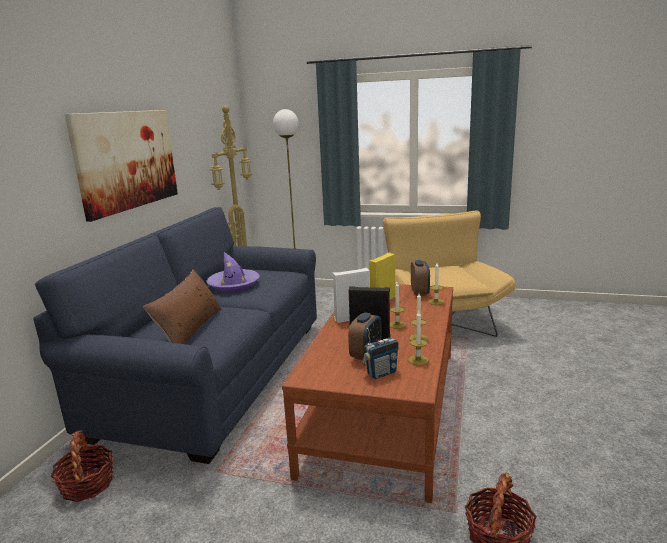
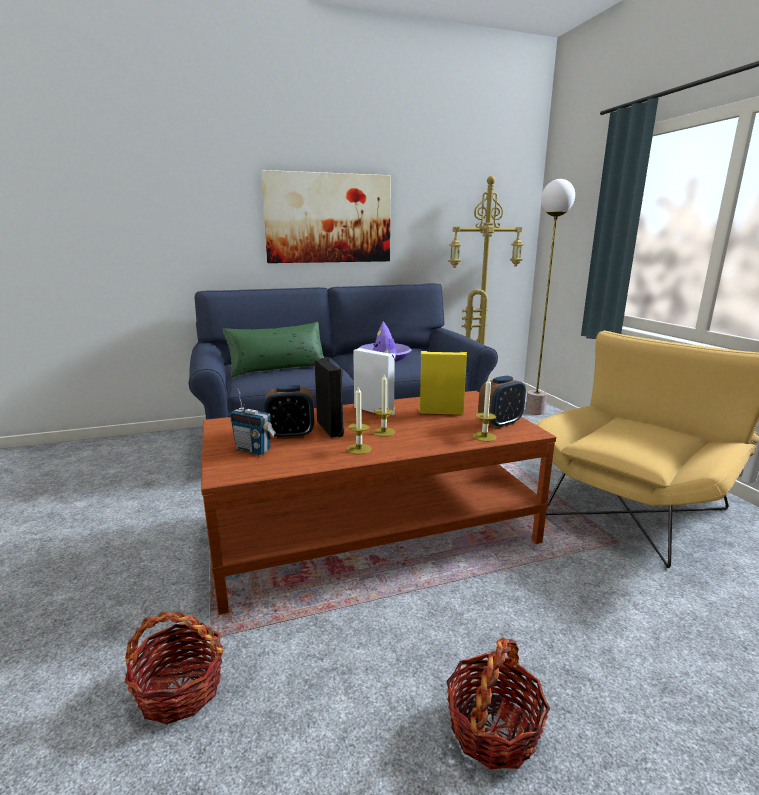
camera: 55 degrees right, 0 degrees up
(87, 484) = (174, 448): basket -> basket (493, 728)
(189, 329) = (278, 369): brown pillow -> green pillow
(418, 360) = (300, 460): candle -> none

